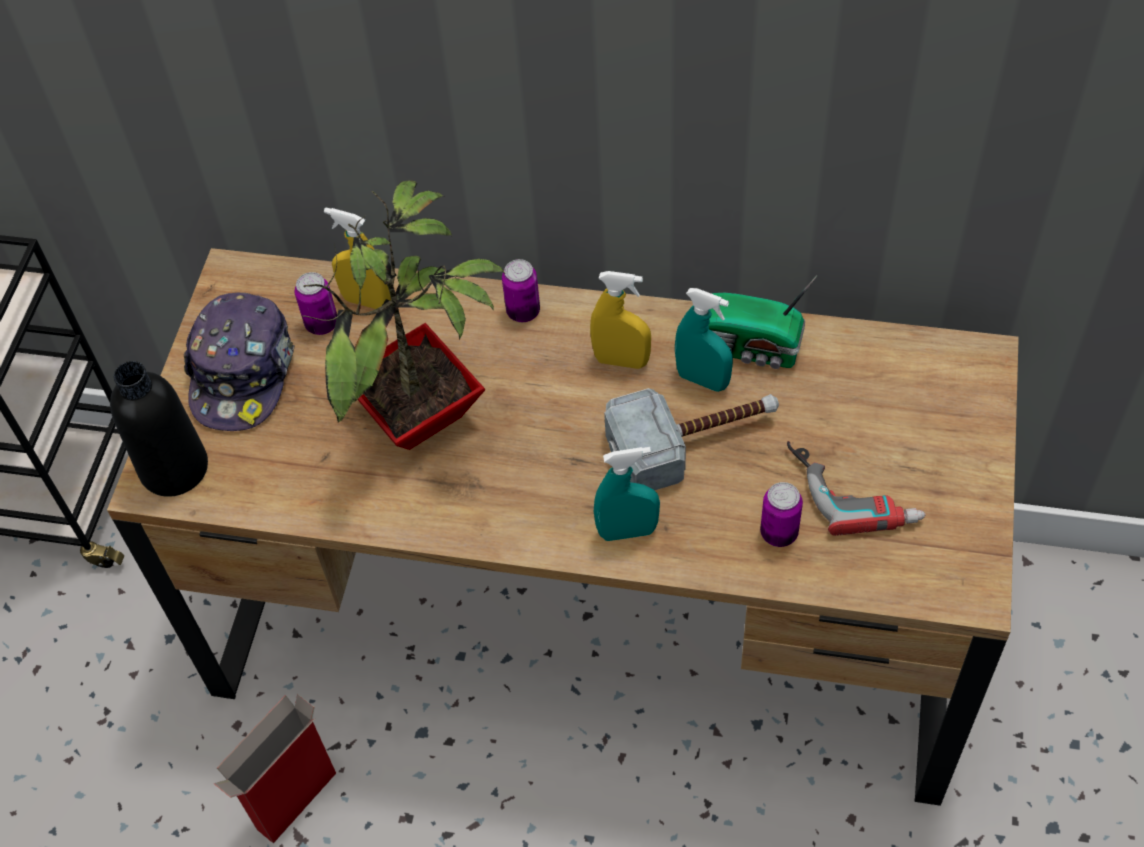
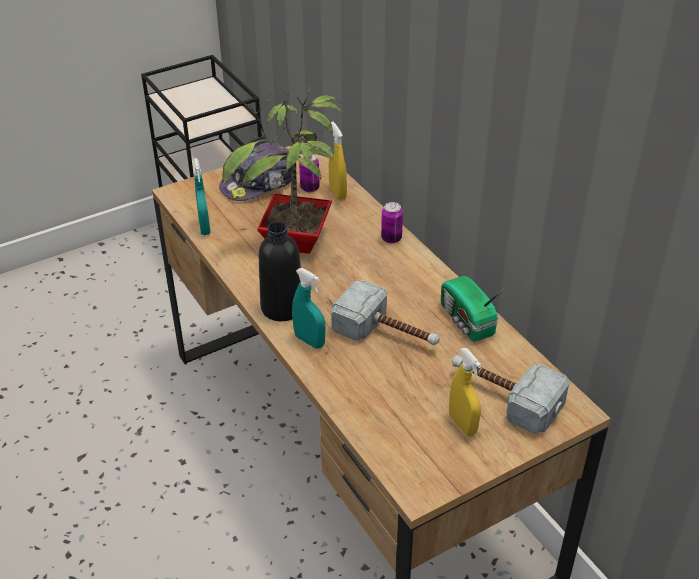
camera: 45 degrees right, 15 degrees down
(174, 468) = (190, 194): black bottle -> black bottle (282, 307)
(295, 803) = (154, 418): cardboard box -> none
(621, 361) = (403, 284): yellow spray bottle -> yellow spray bottle (462, 424)
(702, 380) = (427, 316): turquoise spray bottle -> turquoise spray bottle (204, 228)
(779, 533) = (369, 394): can -> none
(854, 488) = (429, 406): power drill -> none
(901, 406) = (503, 396): none -> hammer

